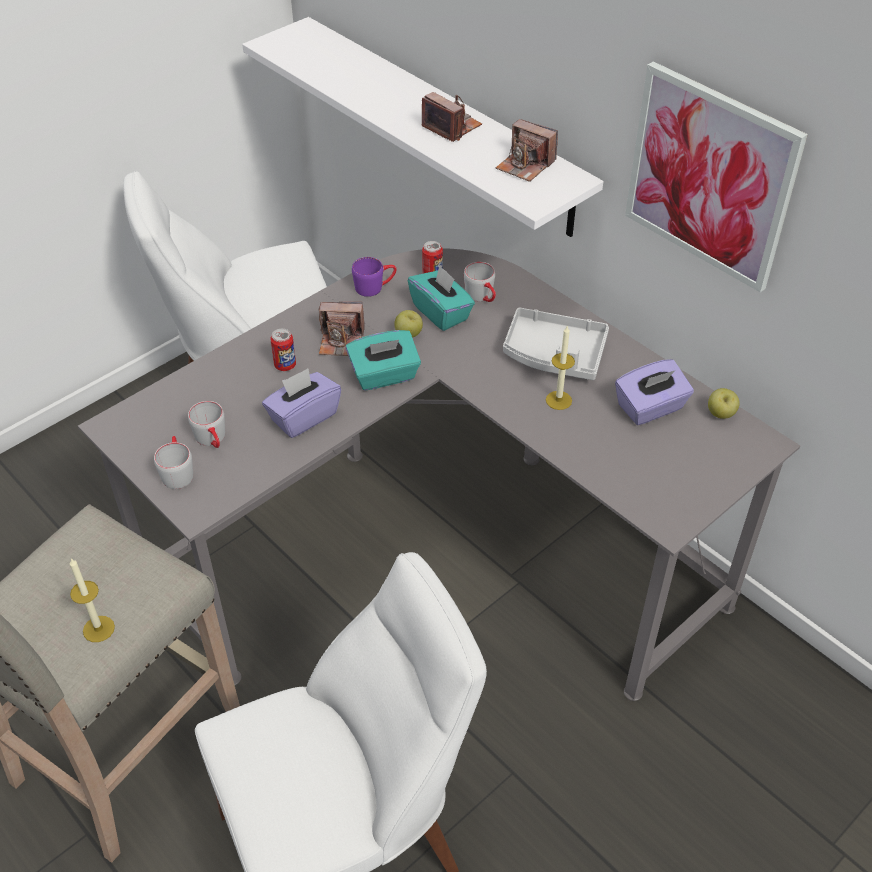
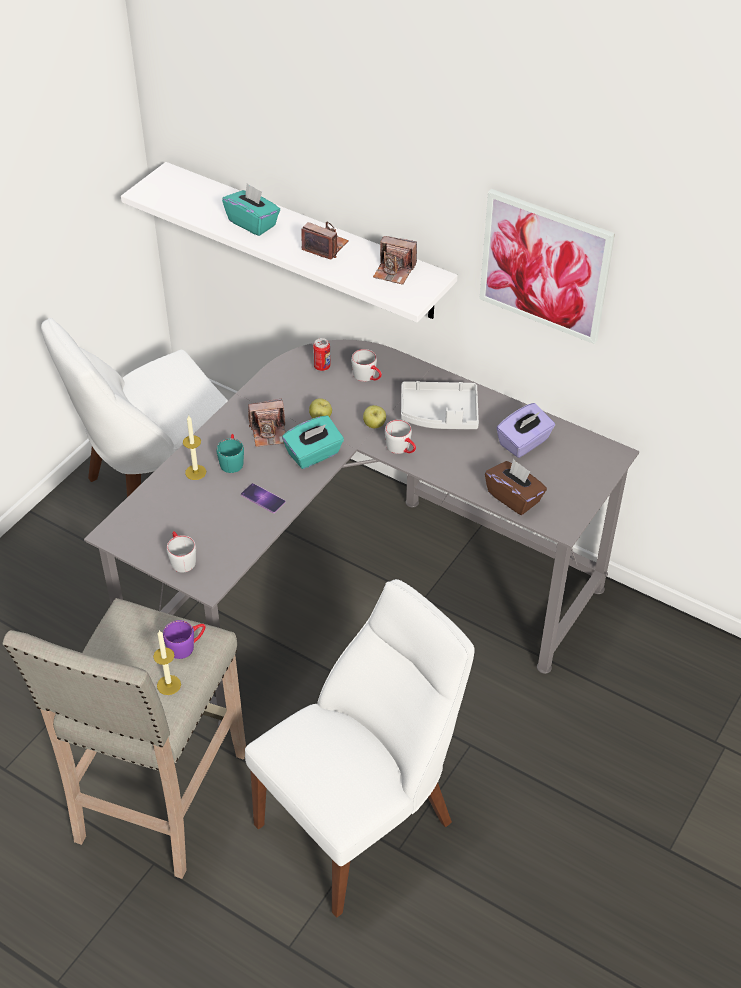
camera: 15 degrees left, 0 degrees up
(213, 440) = (199, 529): grey mug -> grey mug (402, 449)
(285, 365) = (231, 460): can -> turquoise mug
(303, 417) = (263, 498): purple tissue box -> phone
(375, 286) = (278, 383): purple mug -> purple mug (186, 645)
(441, 312) = (340, 395): turquoise tissue box -> turquoise tissue box (253, 223)
(558, 400) = (454, 449): candle -> candle (195, 472)
(616, 475) = (514, 497): none -> brown tissue box
(720, 414) = (576, 438): apple -> apple (374, 425)

